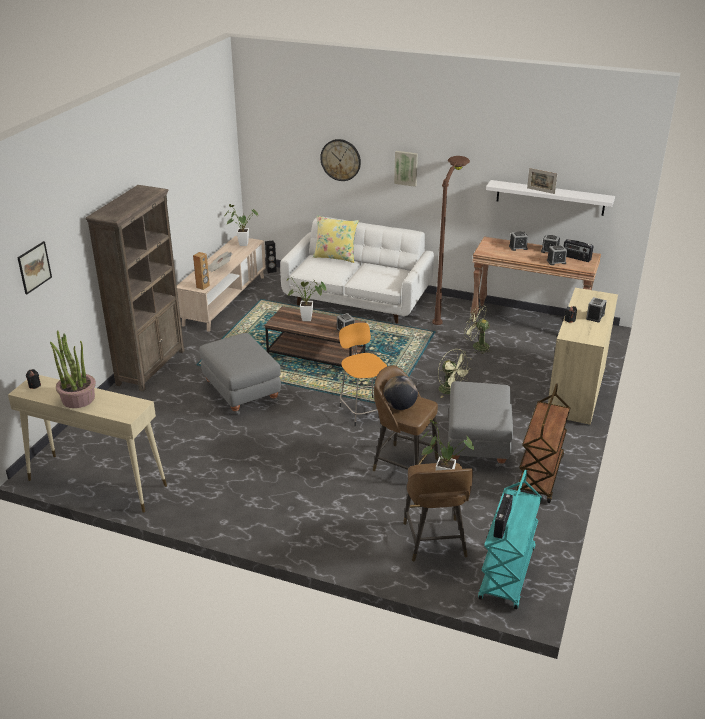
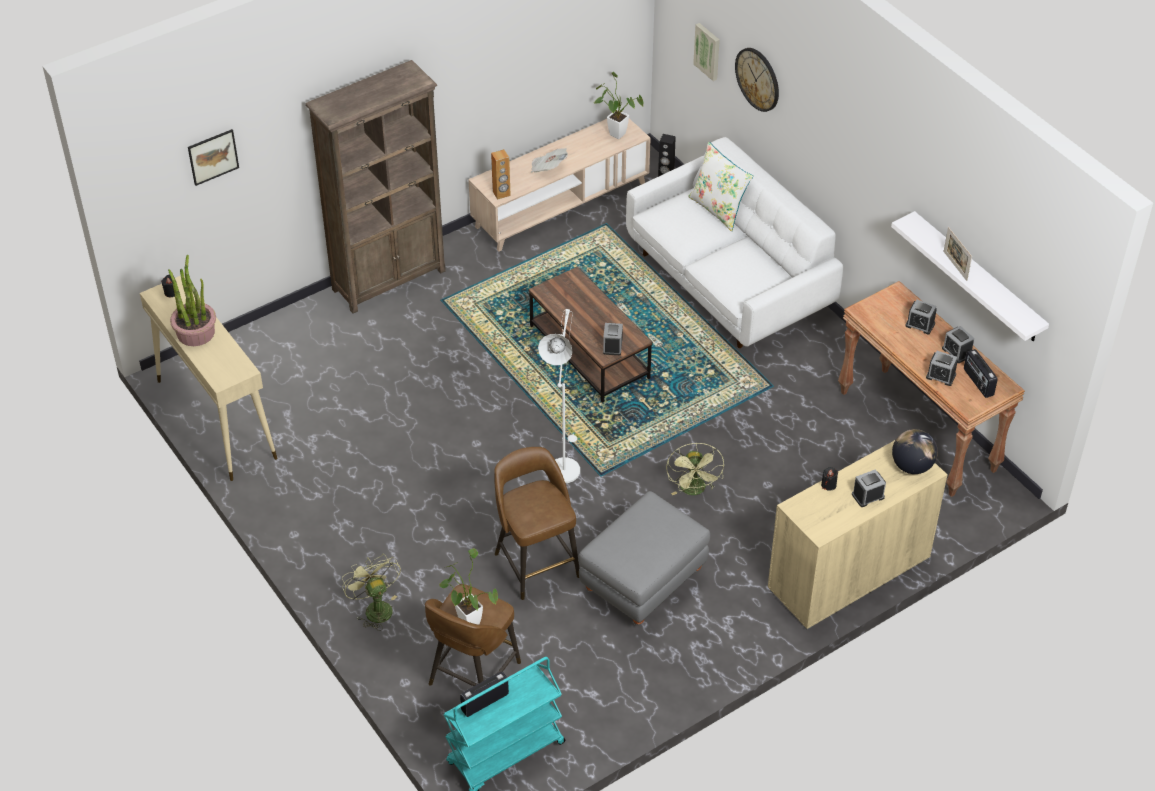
camera: 35 degrees right, 15 degrees up
(241, 393) = (452, 370): grey ottoman -> none
(309, 319) = (588, 305): potted plant -> none
(335, 257) = (718, 209): yellow pillow -> white pillow
(363, 410) = (564, 465): orange stool -> white floor lamp
(400, 406) = (525, 501): globe -> globe (912, 466)
(406, 168) = (826, 135): picture -> picture (708, 51)
(446, 308) = (831, 352): brown floor lamp -> none
(476, 346) = (802, 437): green fan -> green fan (375, 608)
(540, 476) = (668, 663): brown cart -> none

